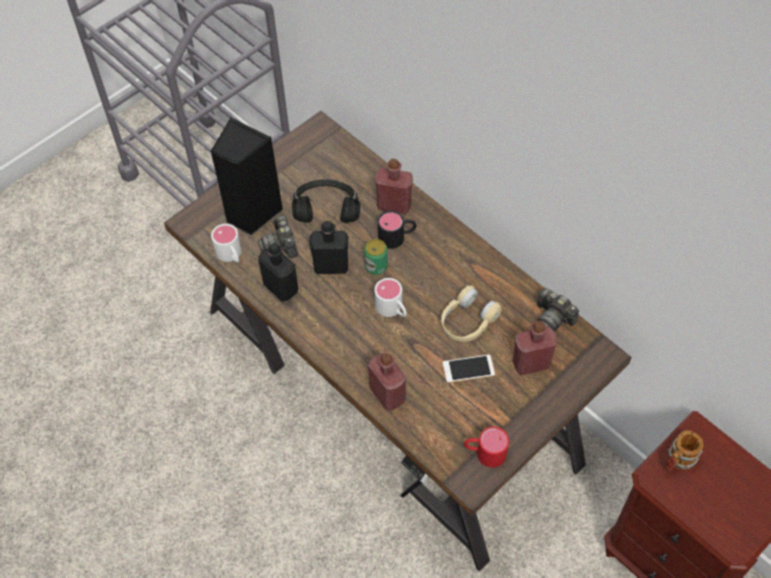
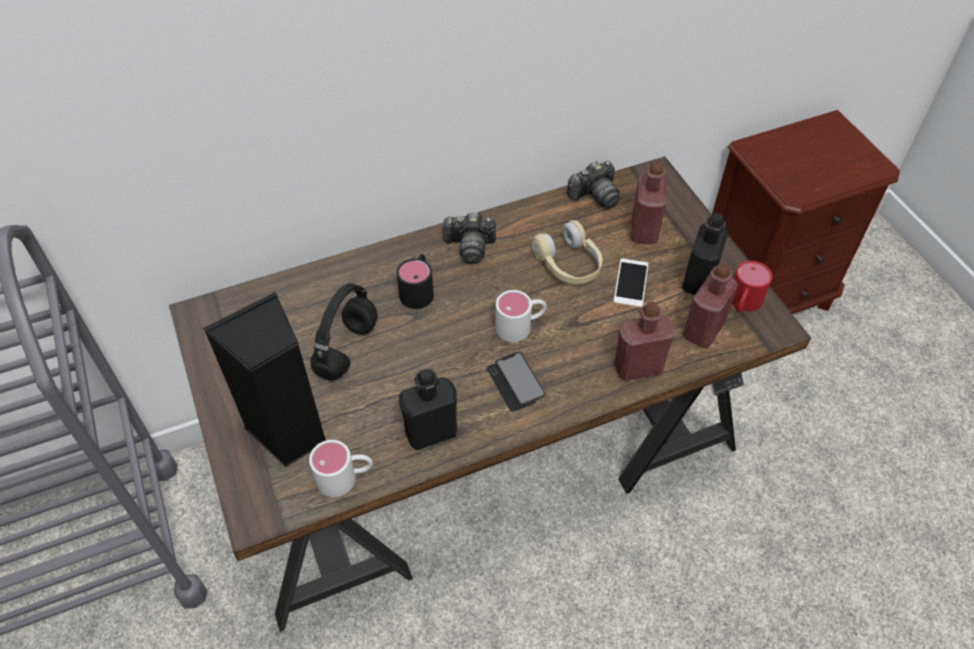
camera: 70 degrees left, 5 degrees down
(280, 245) = (361, 413): camera -> camera (470, 246)
(331, 266) = (426, 367): black bottle -> black bottle (698, 281)
(341, 322) = (515, 382): none -> phone
(376, 266) = (451, 322): can -> none
(394, 205) = (370, 278): red bottle -> red bottle (703, 330)
(677, 461) = (782, 172): mug -> none

